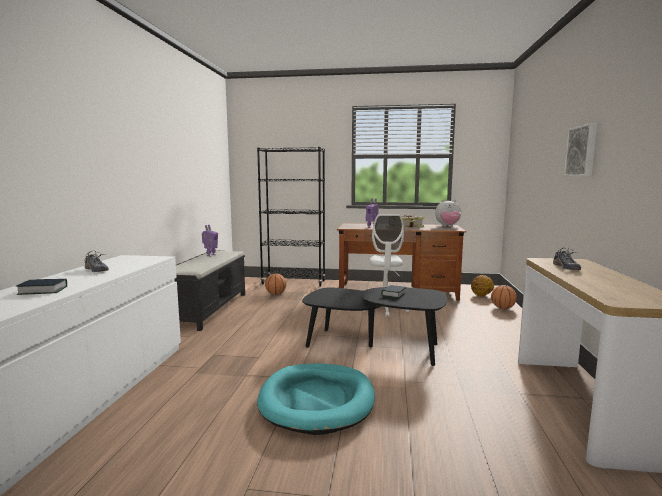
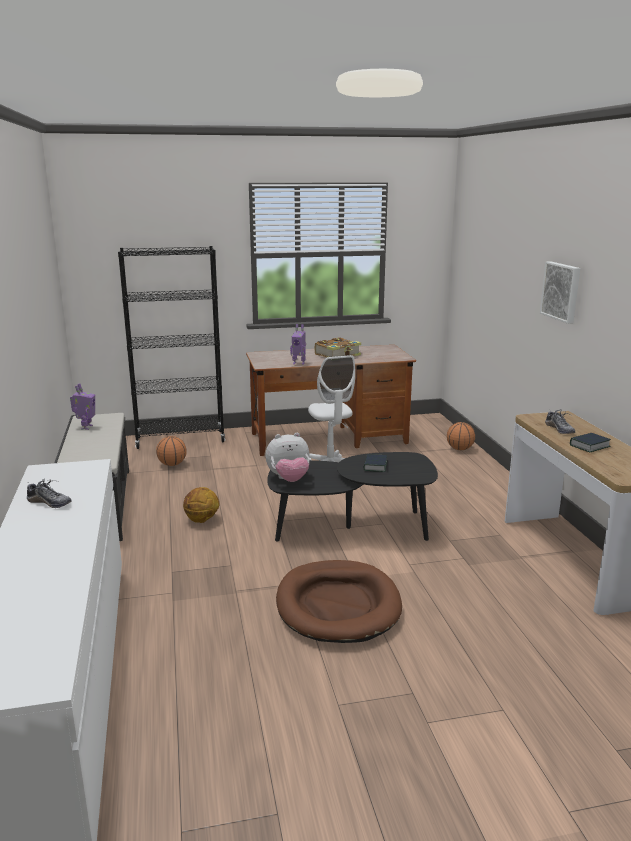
camera: 20 degrees left, 10 degrees up
(43, 290) = (47, 551): book -> book (589, 446)
(317, 401) = (338, 605): turquoise dog bed -> brown dog bed
(448, 226) = (388, 351): plush toy -> plush toy (289, 479)
(481, 296) = (428, 433): basketball -> basketball (201, 520)

